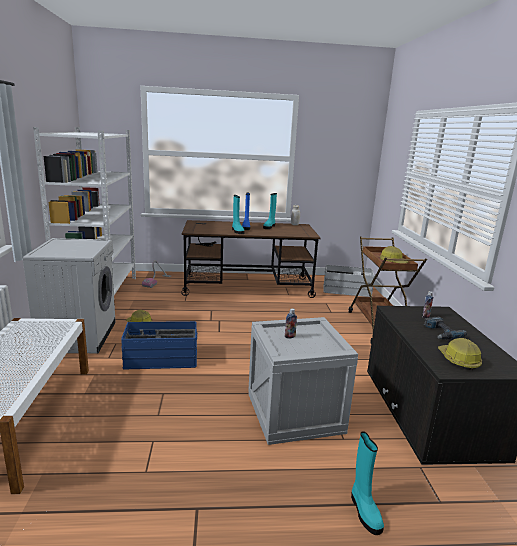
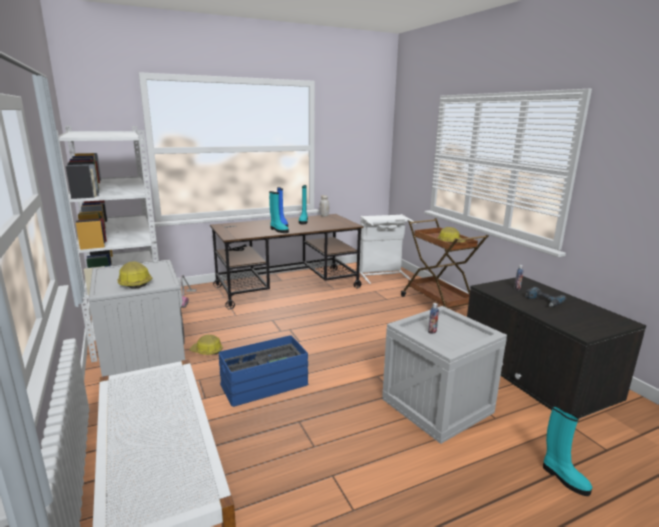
camera: 20 degrees left, 0 degrees up
(347, 290) = (382, 274): grey storage box -> white laundry basket
(458, 360) = (581, 322): hard hat -> hard hat (134, 283)

